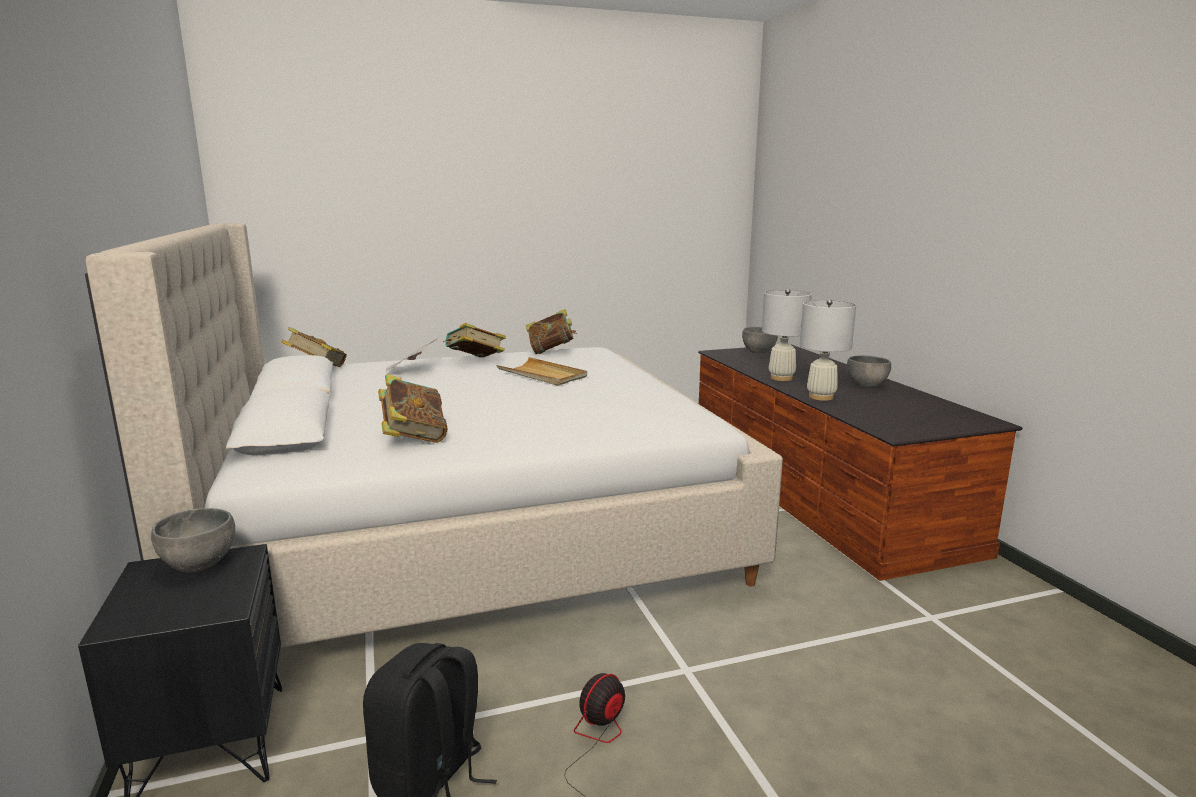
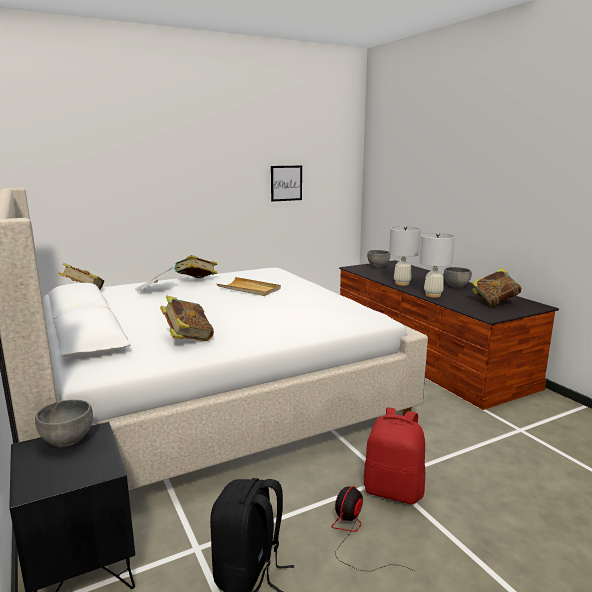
camera: 10 degrees left, 0 degrees up
(551, 351) = (244, 271): book -> book (494, 303)
(630, 225) = (286, 183): none -> picture
(690, 689) = (394, 490): none -> red backpack

